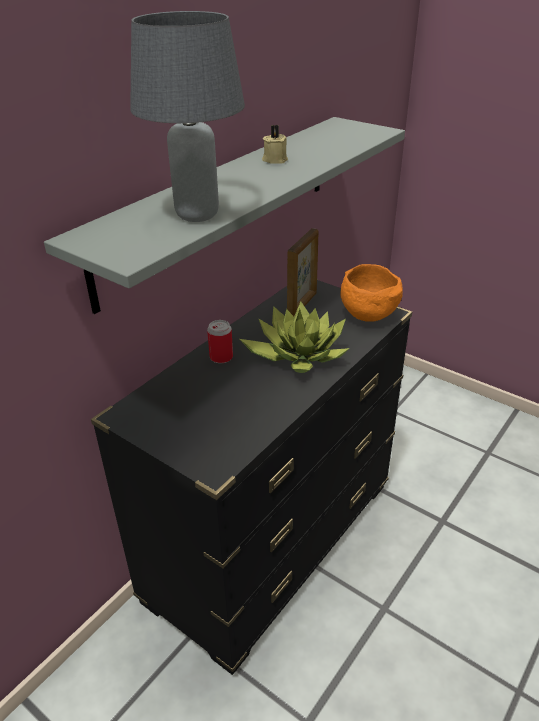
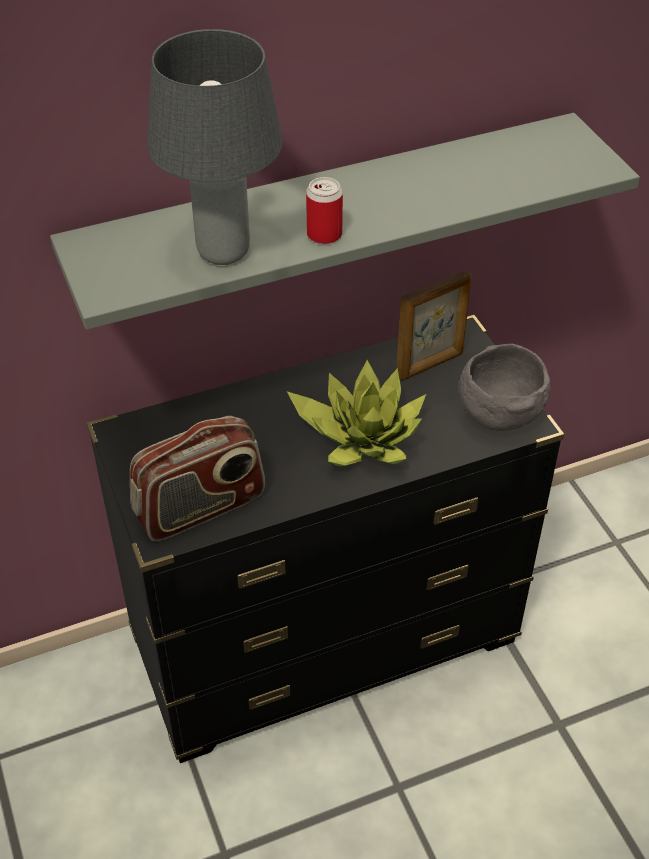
camera: 30 degrees right, 10 degrees up
(221, 357) = (273, 402): can -> can (324, 234)
(227, 437) = (200, 508): none -> radio
(275, 159) = (401, 182): beige candle -> none
(367, 314) = (499, 413): orange bowl -> grey bowl

